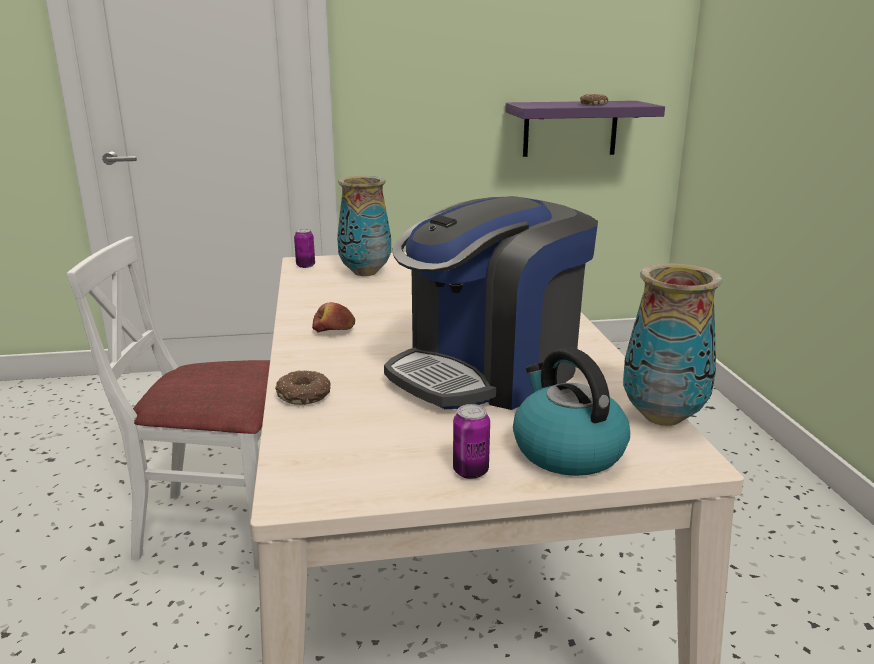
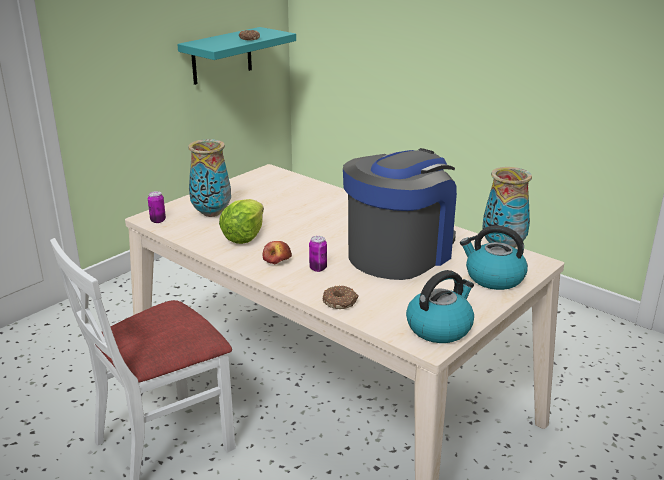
camera: 40 degrees left, 5 degrees up
(351, 300) = (244, 236): none -> lettuce
(355, 478) = (439, 327): none -> kettle
(470, 471) = (475, 303): can -> can (318, 268)
(488, 371) = (400, 253): coffee machine -> coffee machine turned 150 degrees counterclockwise
(570, 128) = (222, 56): purple shelf -> turquoise shelf

